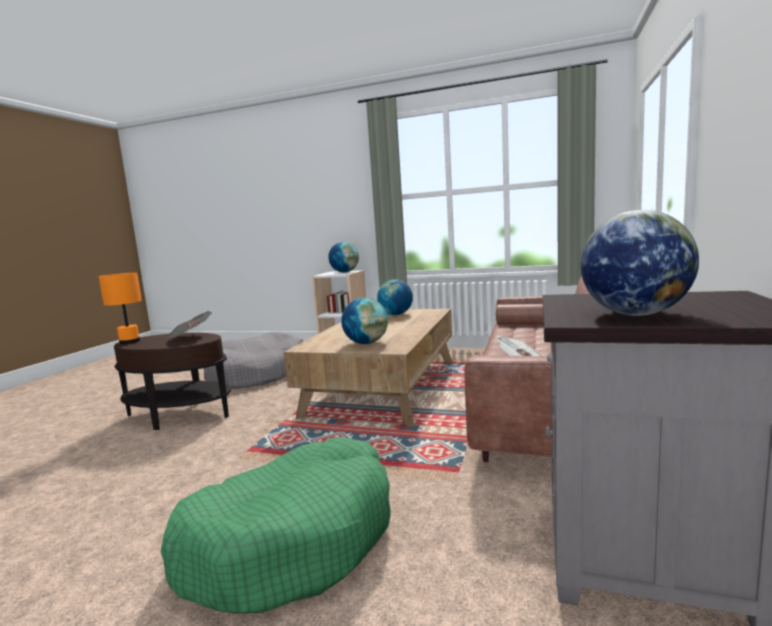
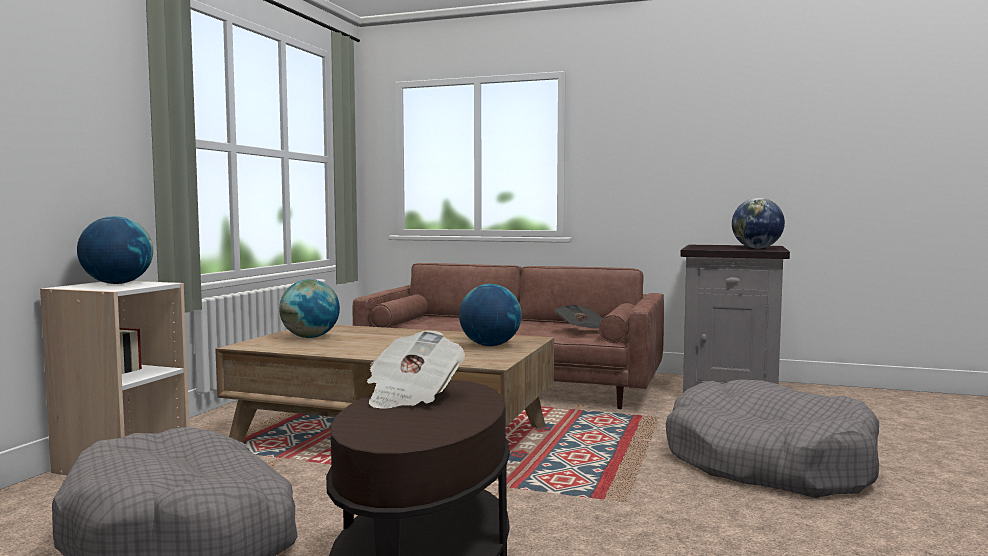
camera: 90 degrees left, 5 degrees down
(129, 342) = (402, 438): orange table lamp -> none
(292, 539) = (768, 463): green dog bed -> grey dog bed

